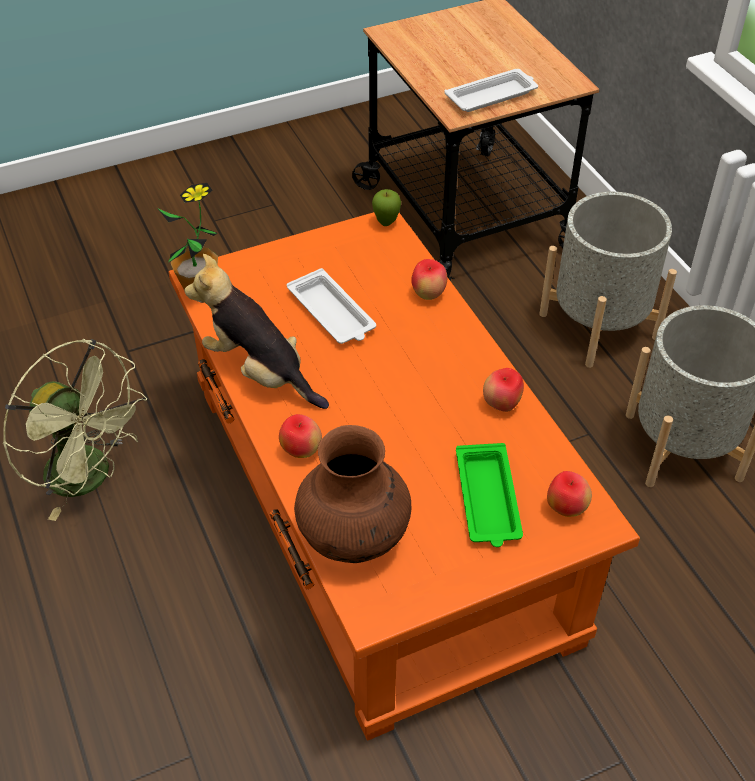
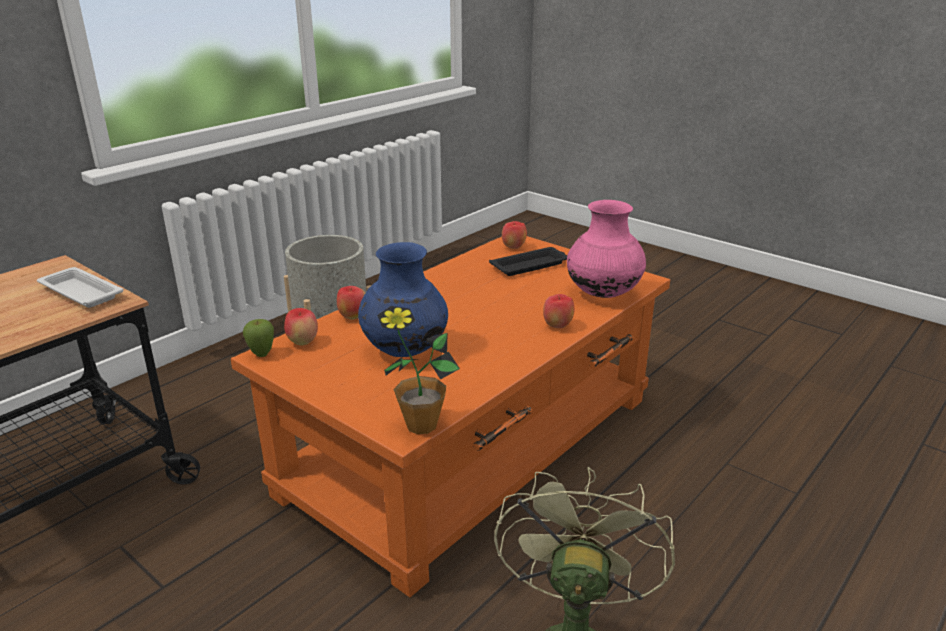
camera: 115 degrees left, 20 degrees down
(260, 372) = (498, 362): plush toy -> none
(332, 313) = (404, 350): white tray -> blue vase
(354, 538) = (603, 294): brown vase -> pink vase
(487, 500) = (530, 265): green tray -> black tray
(502, 405) = (449, 274): apple -> apple (303, 343)
(599, 326) = (216, 390): grey planter -> none

